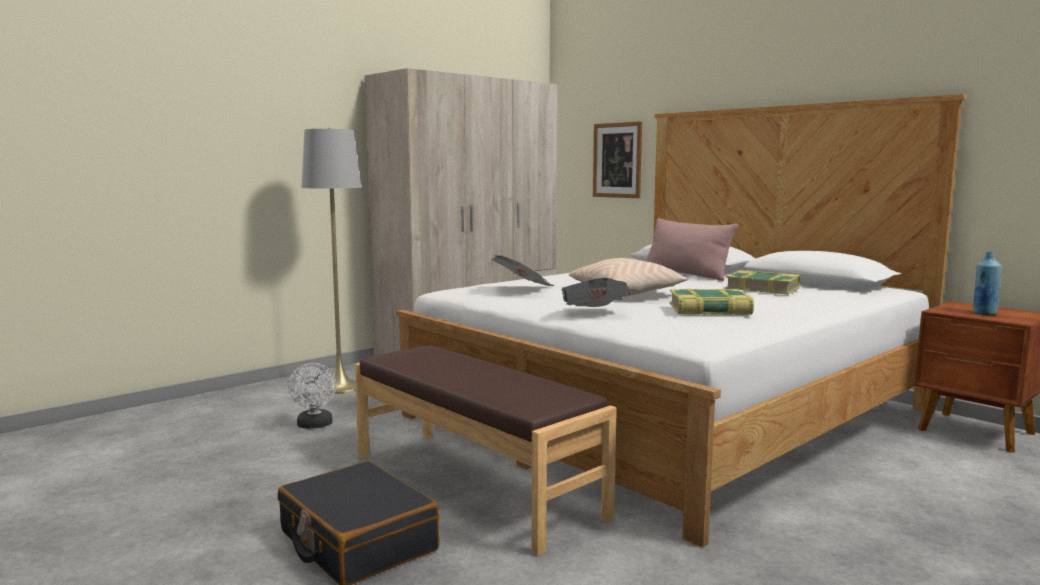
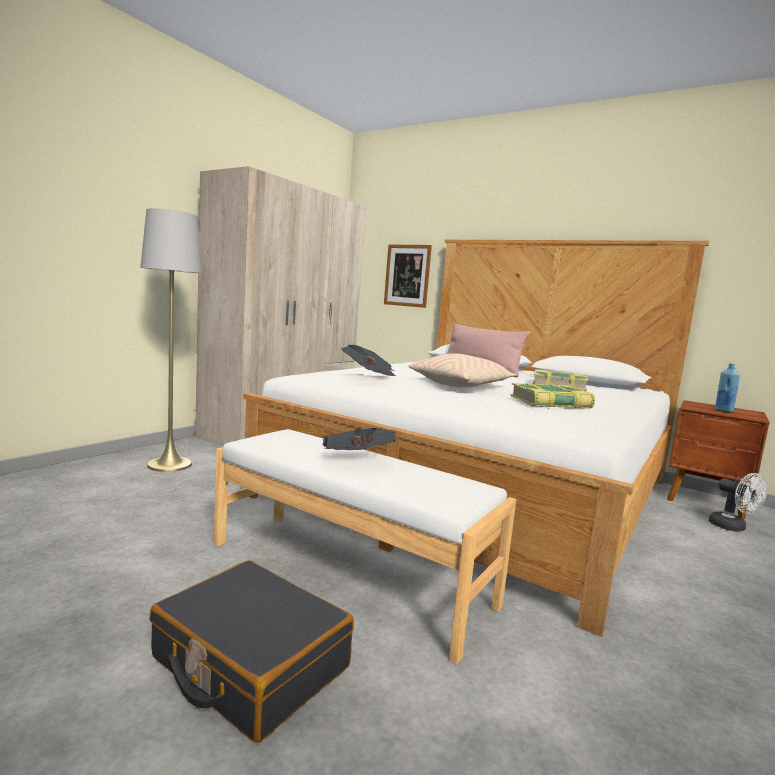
camera: 15 degrees left, 0 degrees up
(315, 425) = (155, 508): white fan -> white fan (732, 527)
(475, 484) = (348, 573): brown bench -> white bench
(595, 313) = (459, 403): newspaper -> newspaper (357, 461)

